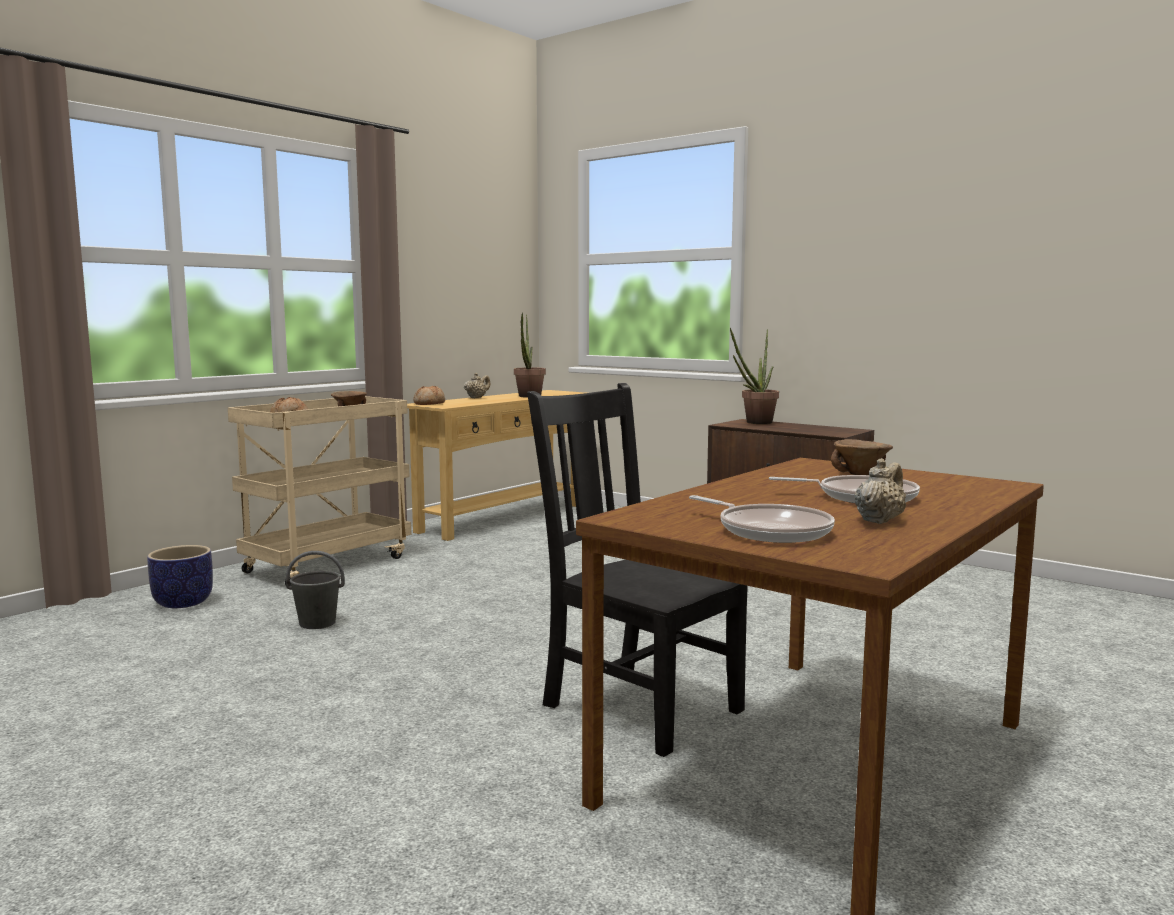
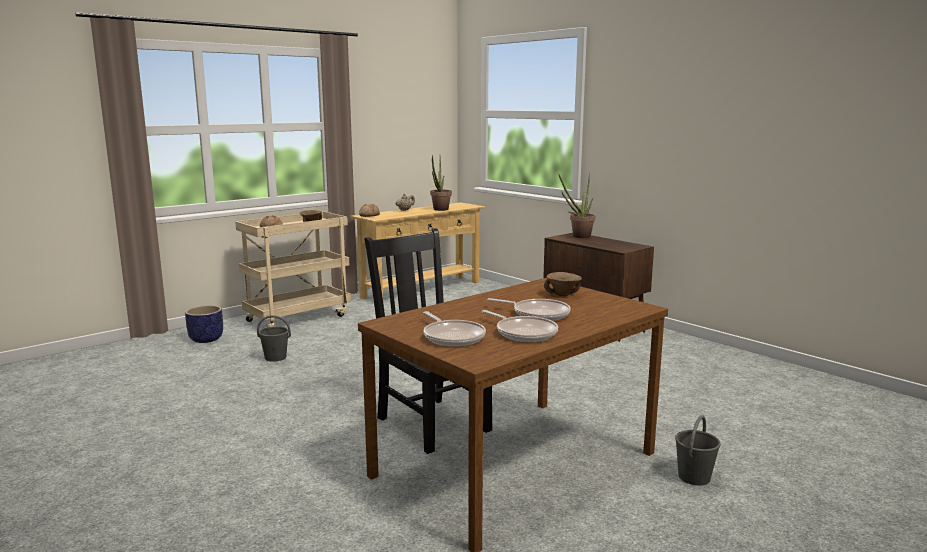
camera: 10 degrees right, 5 degrees up
(879, 520) = (523, 333): beige teapot -> frying pan
(1109, 757) = (694, 477): none -> grey bucket

